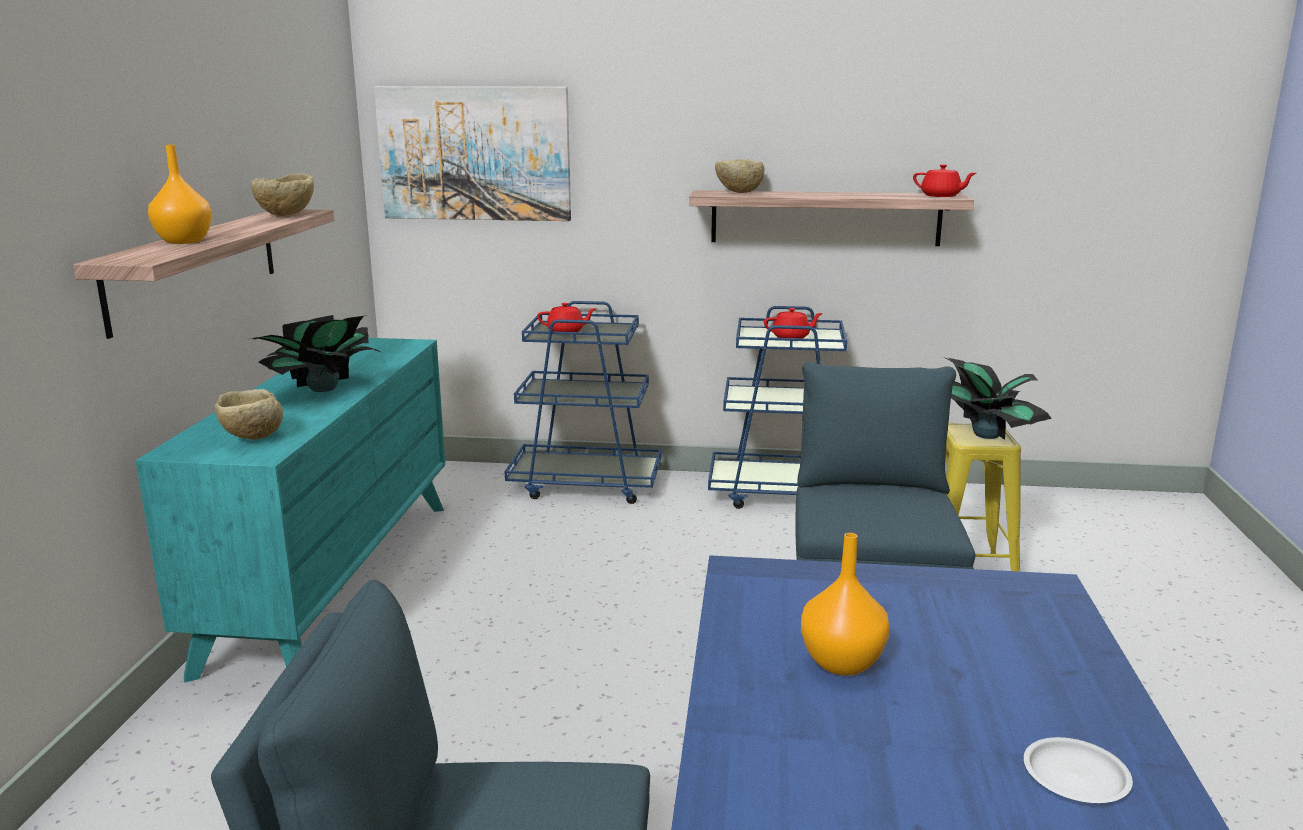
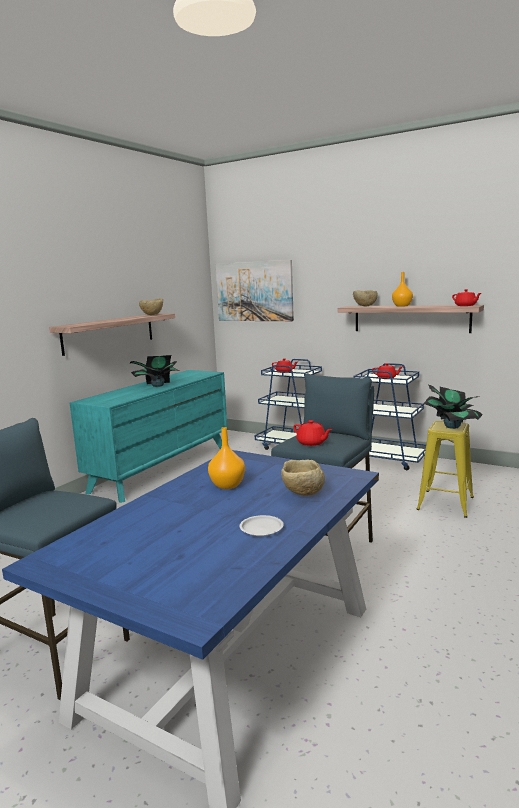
camera: 25 degrees right, 5 degrees down
(184, 241) = (97, 321): orange vase -> orange vase (402, 306)
(252, 438) = (113, 399): beige bowl -> beige bowl (303, 494)
(877, 518) = (312, 443): none -> red teapot

